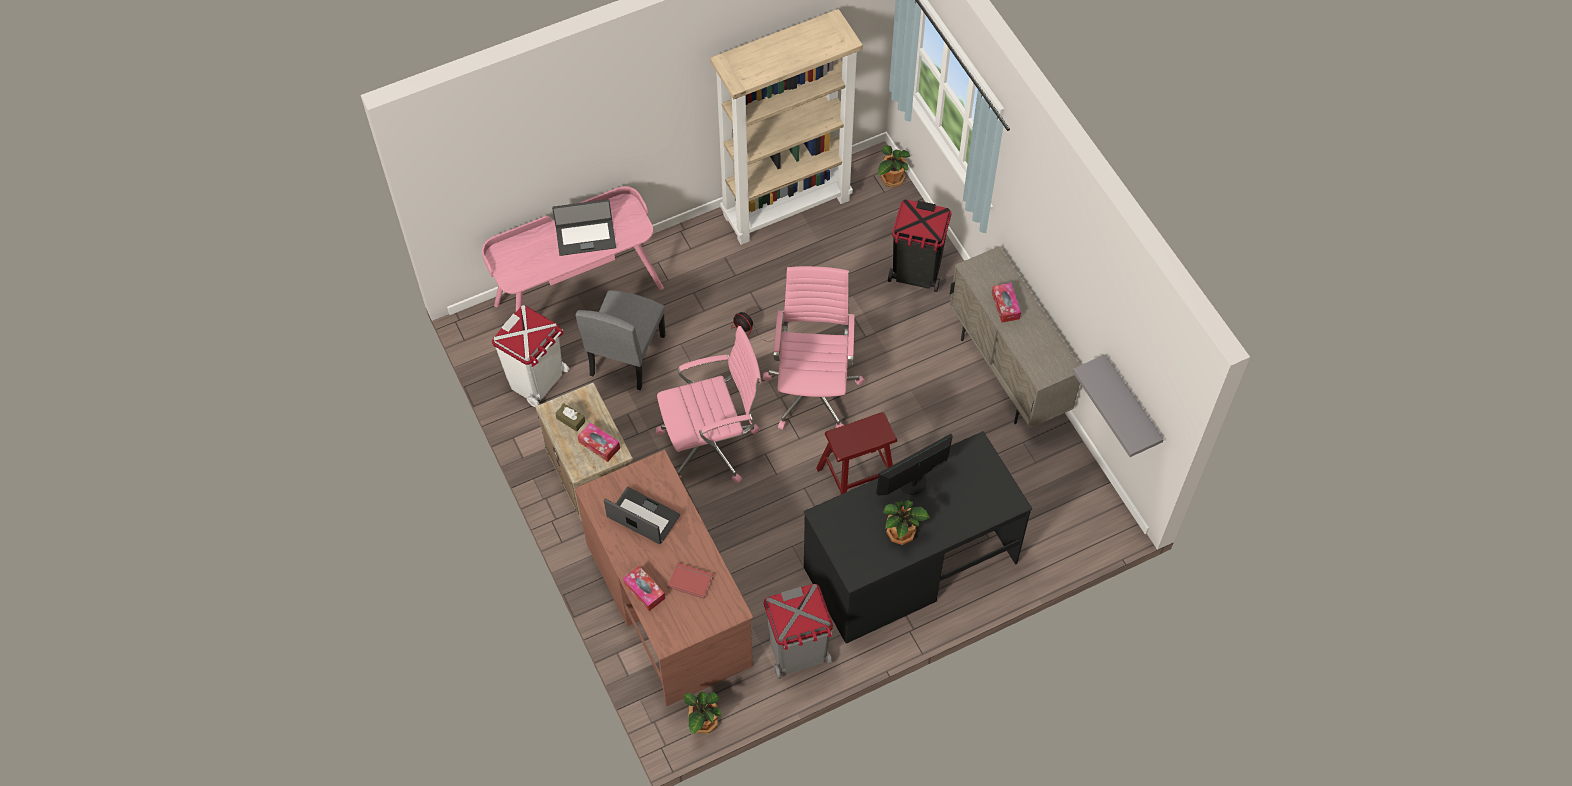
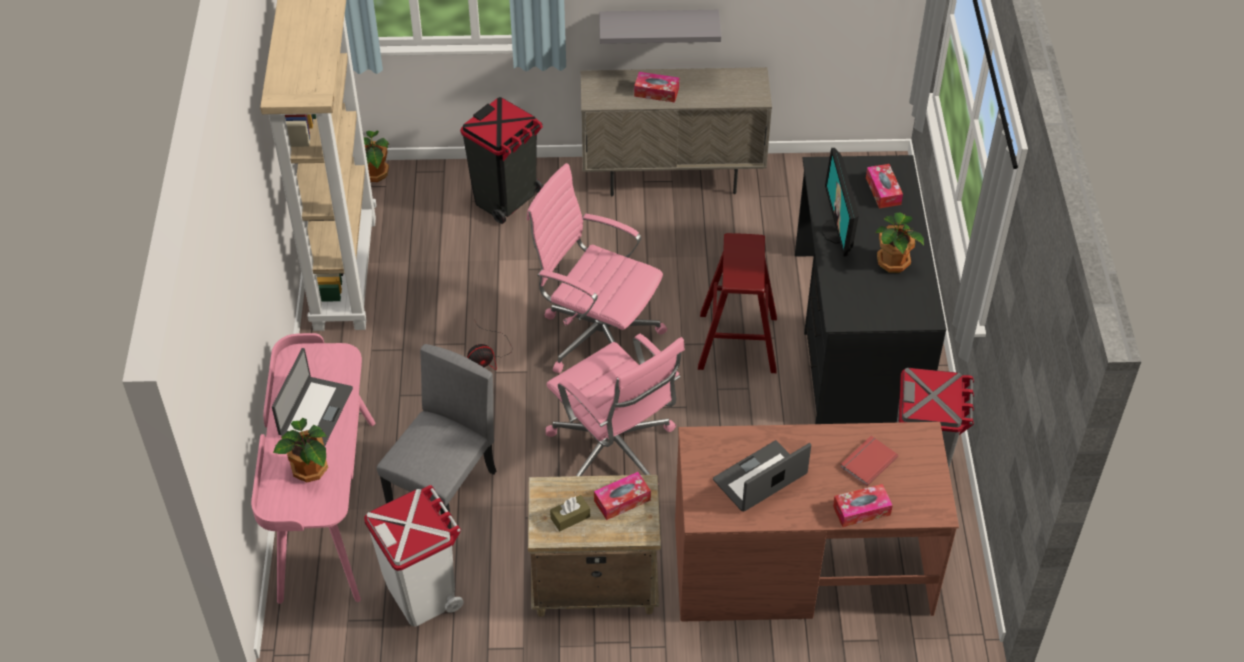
camera: 65 degrees left, 10 degrees down
(626, 355) = (443, 489): grey chair -> grey chair turned 105 degrees counterclockwise
(703, 722) = (968, 587): potted plant -> potted plant (309, 470)
(712, 444) = (614, 451): pink office chair -> pink office chair turned 135 degrees clockwise
(976, 500) = (883, 191): none -> tissue box
(1131, 404) = (851, 27): grey shelf -> grey shelf (658, 25)

